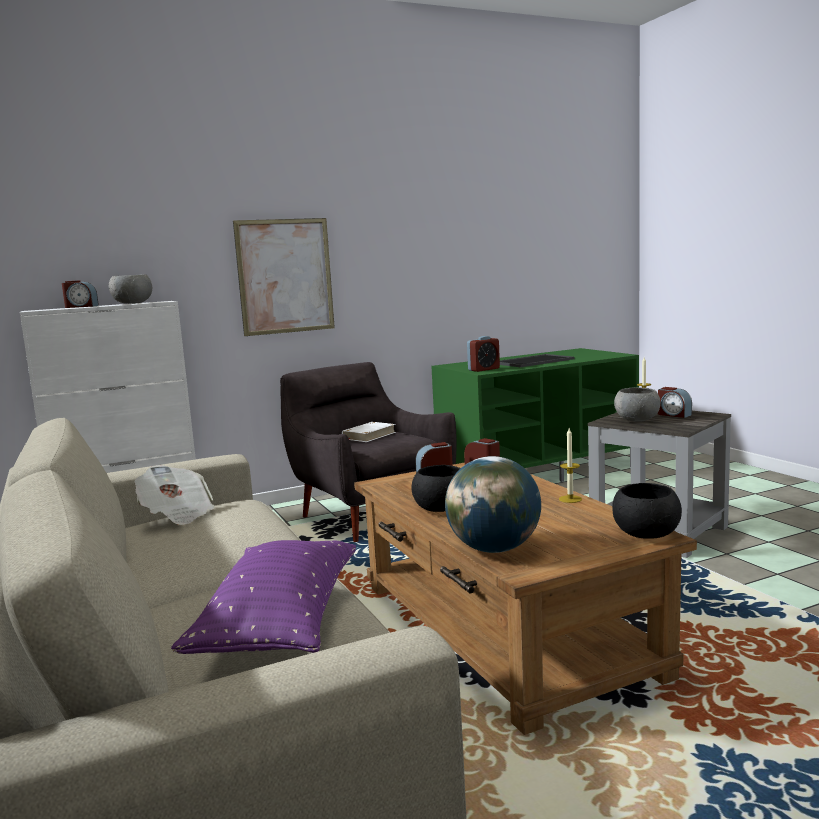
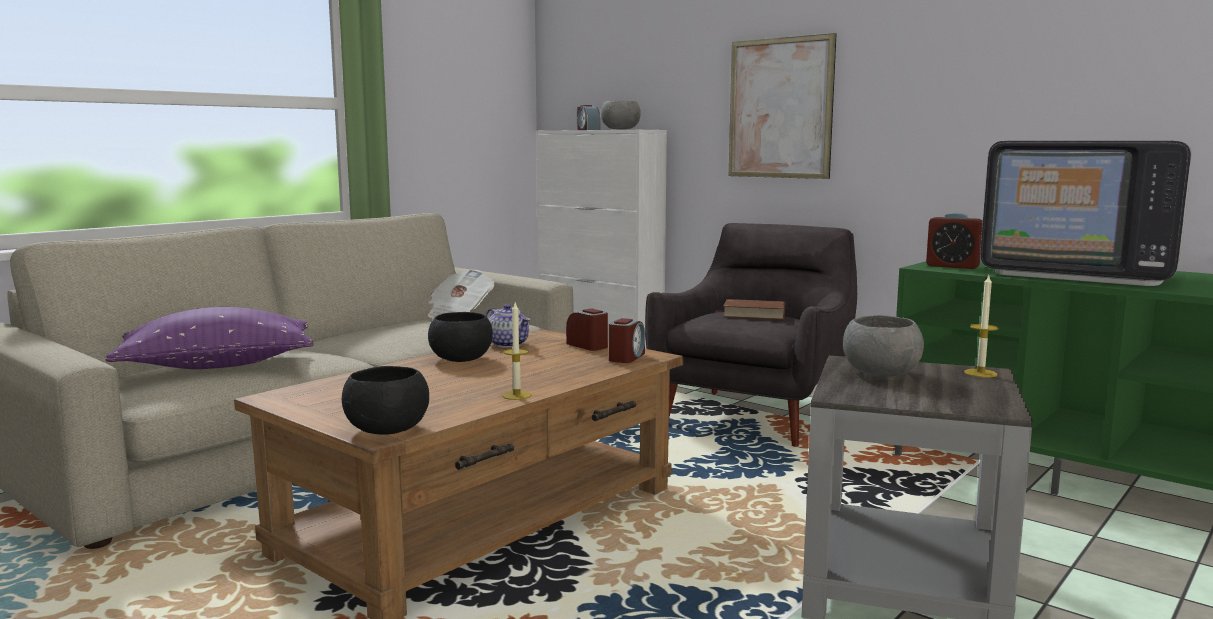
camera: 65 degrees right, 0 degrees up
(368, 435) = (753, 314): white book -> brown book
(401, 493) = (509, 344): none -> teapot
(494, 549) = (338, 384): globe -> none
(533, 361) = (1078, 274): tray -> television
(673, 415) = (957, 389): alarm clock -> none

